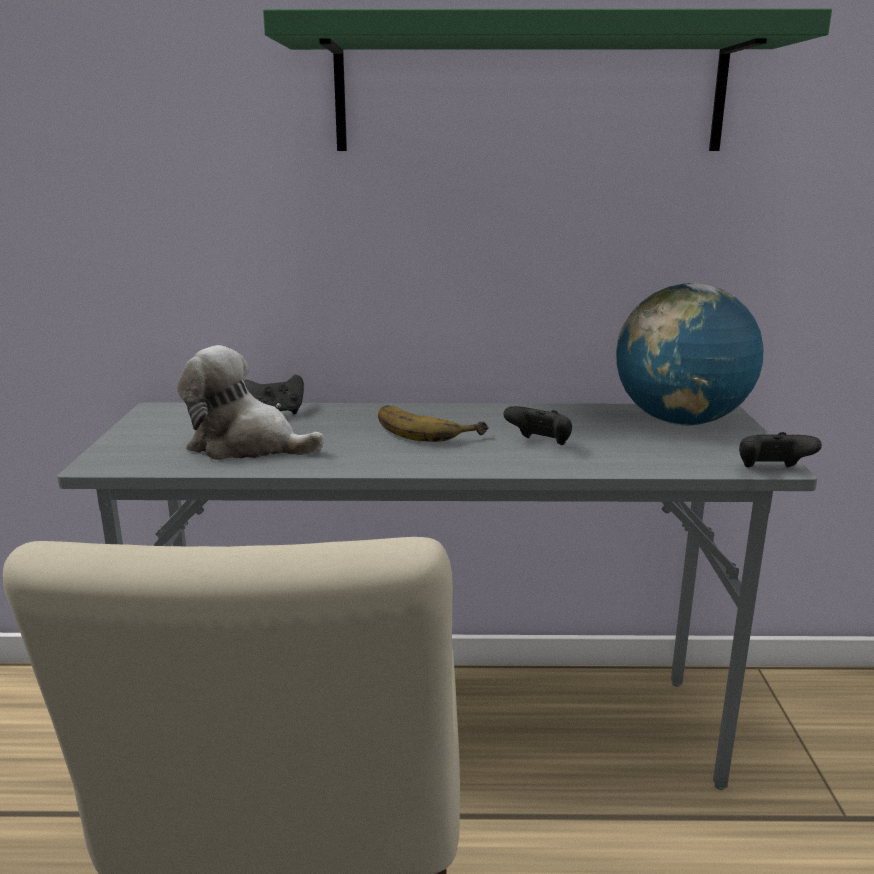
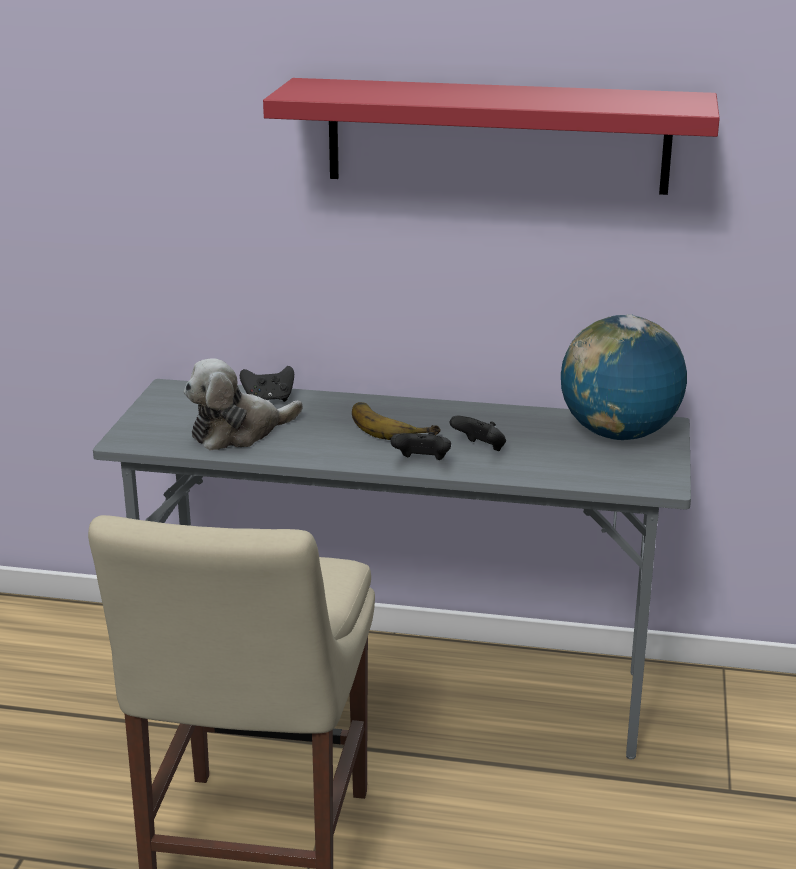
camera: 10 degrees right, 5 degrees up
(246, 446) = (239, 432): plush toy -> plush toy turned 60 degrees counterclockwise
(529, 90) = (497, 136): green shelf -> red shelf
(771, 471) = (656, 490): black game controller -> black game controller (422, 462)

